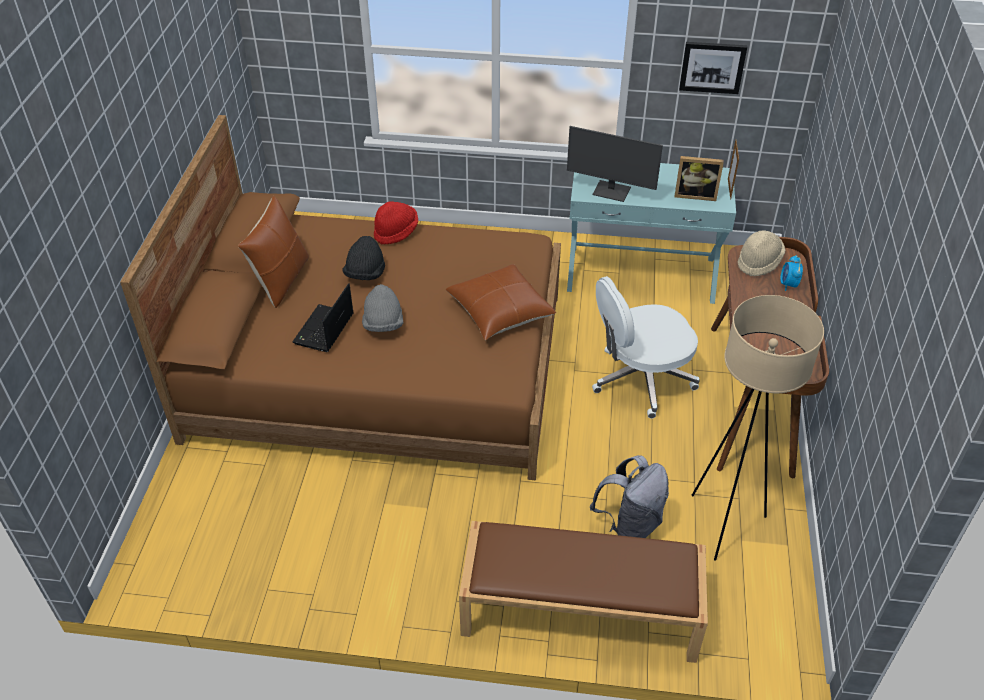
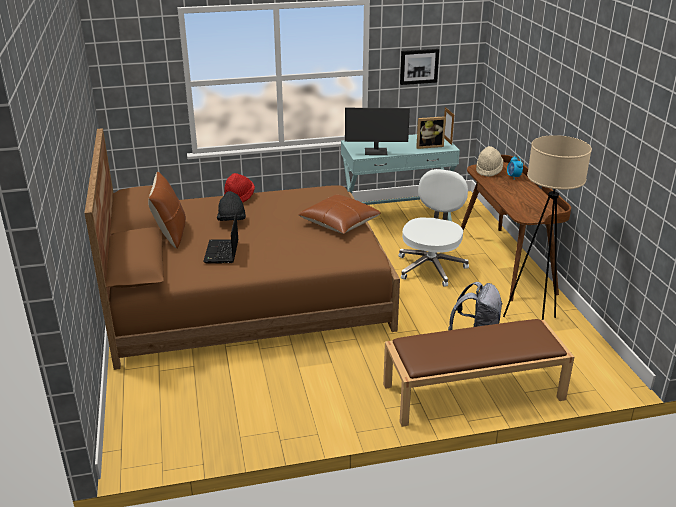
camera: 20 degrees left, 15 degrees down
(383, 324) = (263, 242): grey hat -> none
(640, 379) = (431, 267): white office chair -> white office chair turned 150 degrees clockwise

